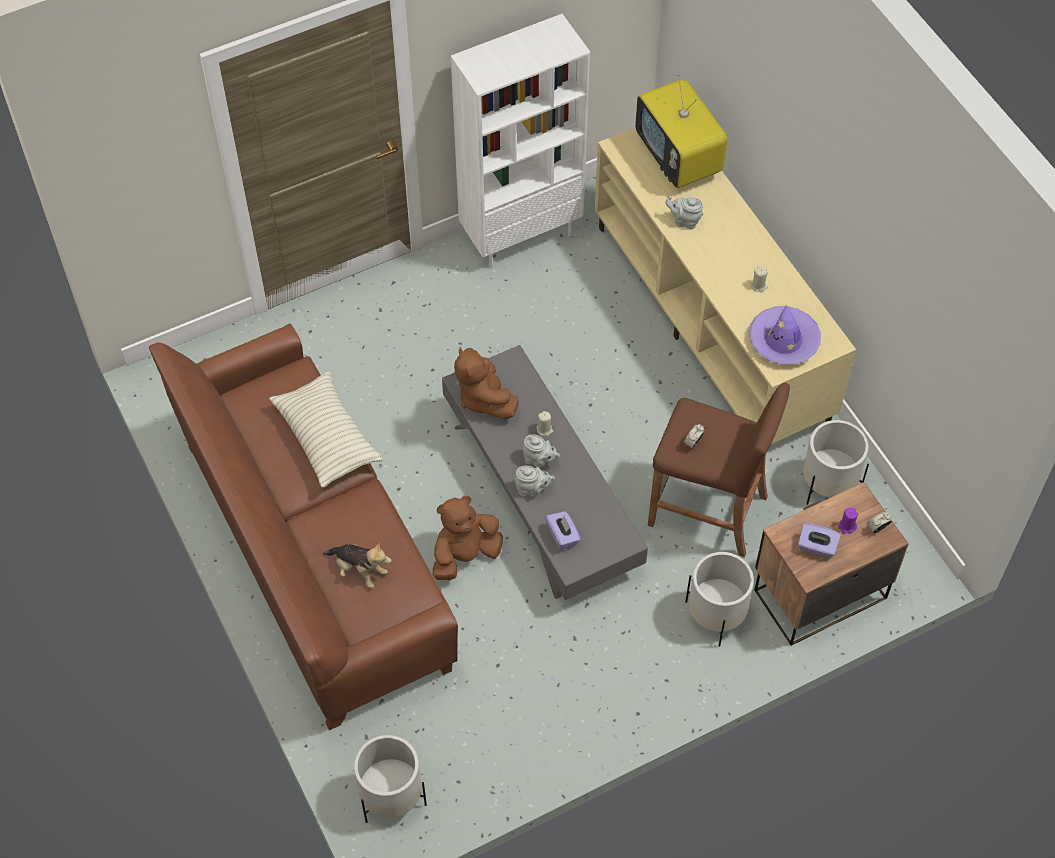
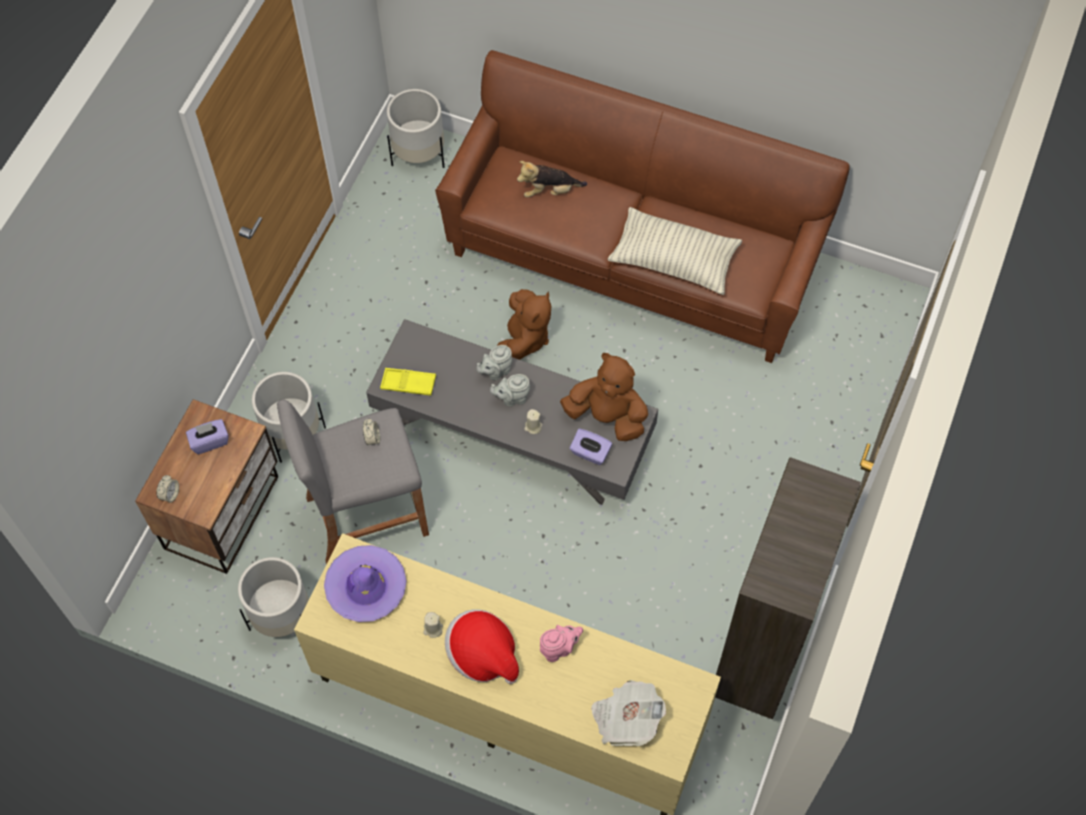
camera: 140 degrees right, 5 degrees up
(521, 235) = (760, 659): white bookcase -> brown bookcase
(562, 536) = (439, 353): purple tissue box -> purple tissue box (590, 453)
(609, 529) = (408, 384): none -> yellow tray
(679, 159) = (626, 719): television -> newspaper
(684, 221) = (559, 648): grey teapot -> pink teapot
(707, 510) = (367, 515): brown stool -> grey stool
(738, 250) = (483, 654): none -> hat
(847, 526) = (197, 477): purple candle -> none

